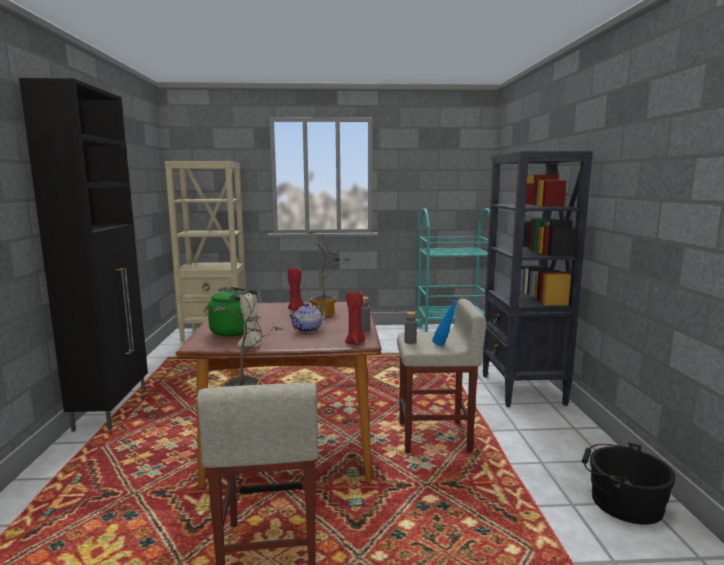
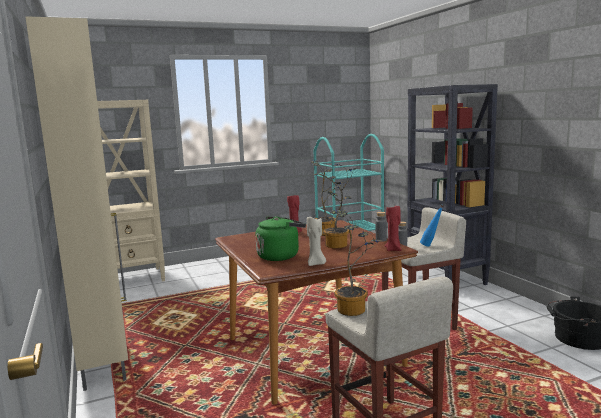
camera: 20 degrees left, 0 degrees up
(113, 409) = (104, 362): black cabinet -> beige cabinet
(307, 329) = (337, 246): teapot -> potted plant

